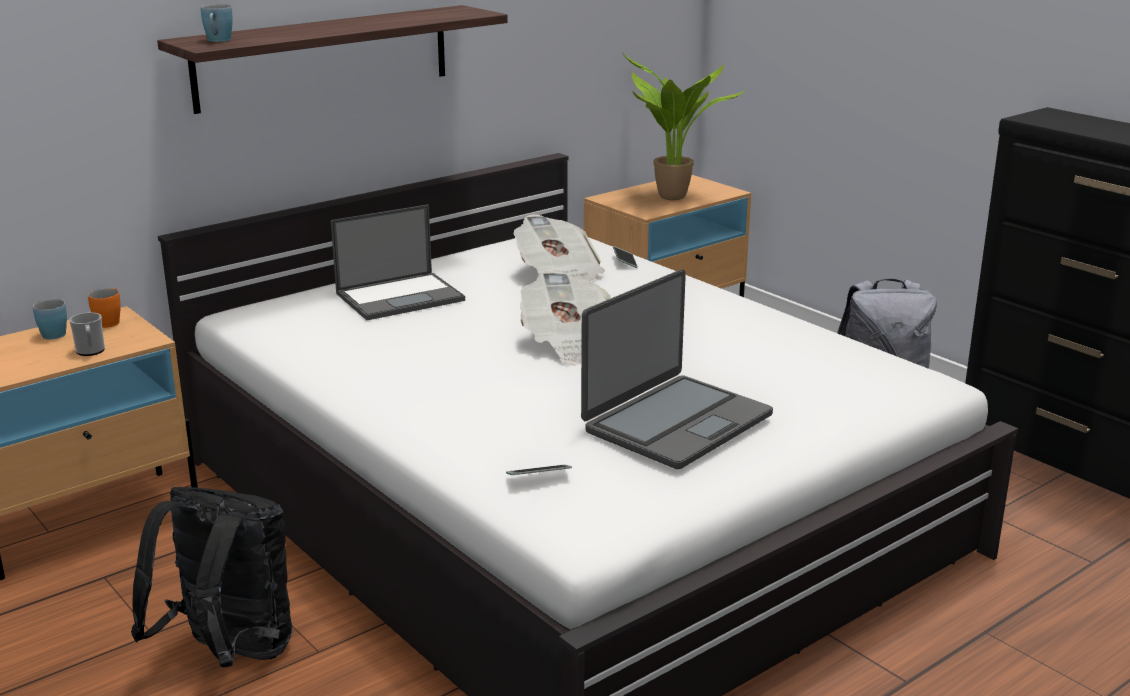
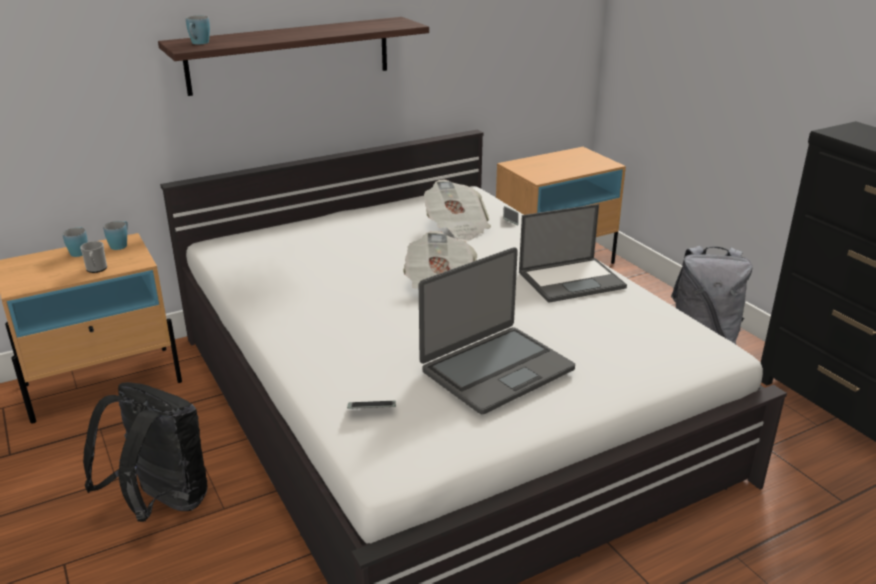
camera: 10 degrees right, 5 degrees up
(110, 321) = (121, 244): orange mug -> blue mug
(401, 296) = (335, 237): laptop -> laptop (572, 279)
(671, 199) = (562, 168): potted plant -> none

